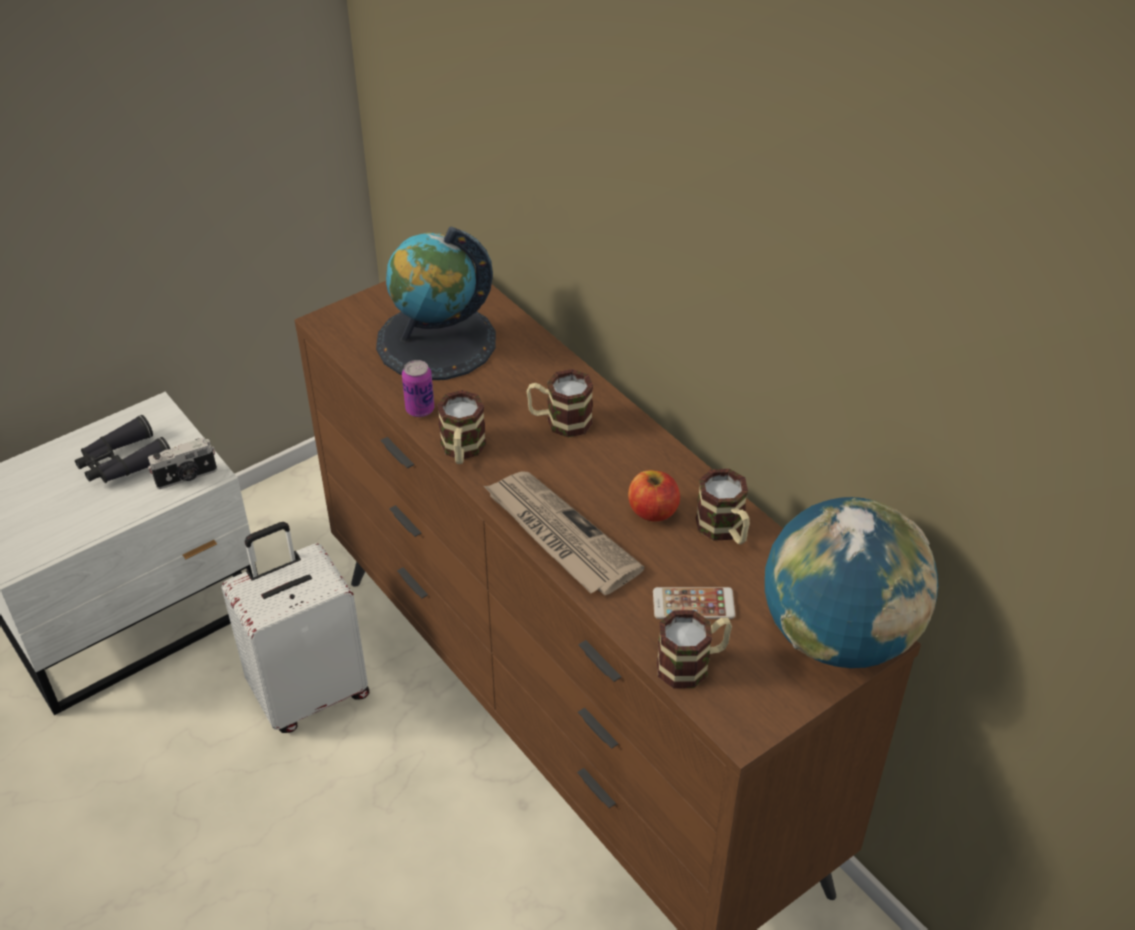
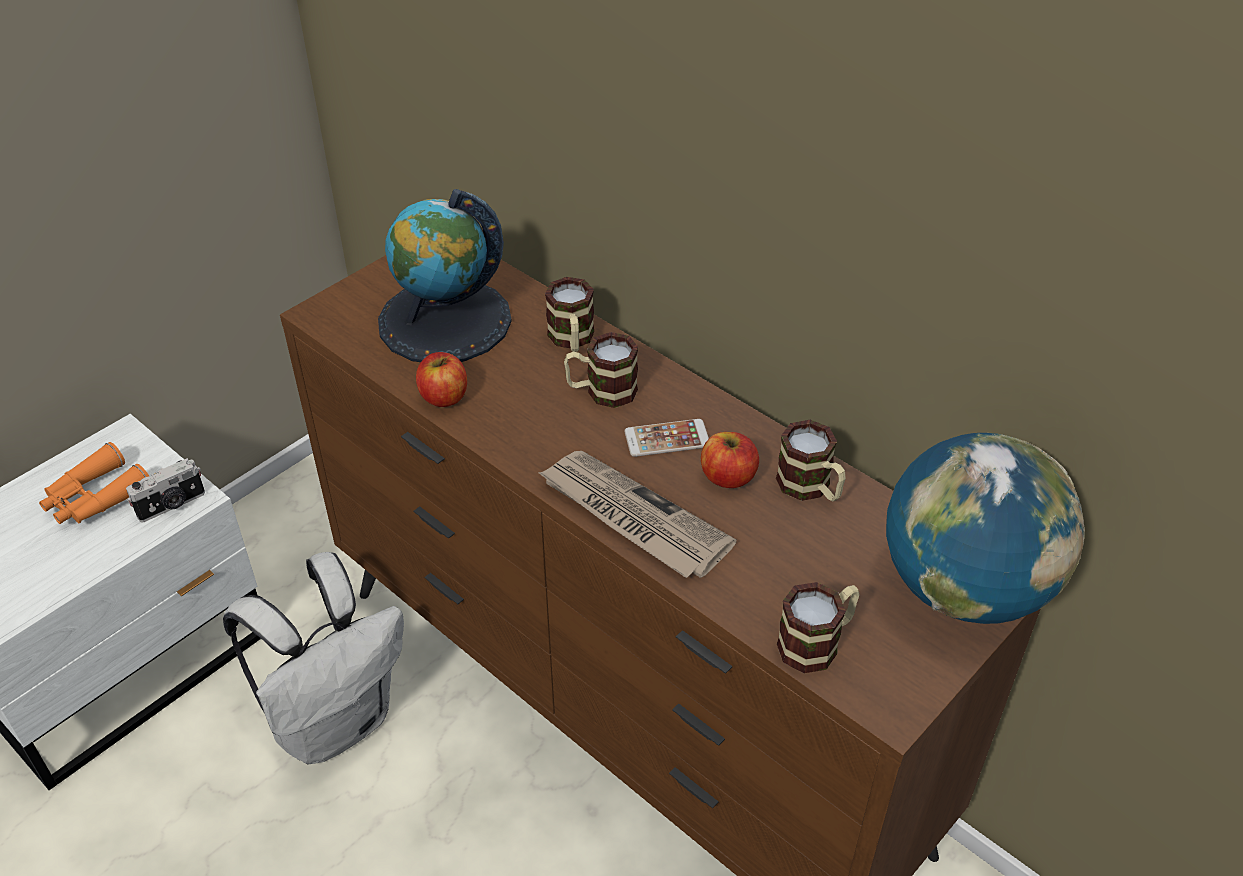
camera: 10 degrees left, 0 degrees up
(123, 463) = (95, 498): black binoculars -> orange binoculars
(310, 692) = (336, 721): white suitcase -> white backpack
(420, 409) = (443, 397): can -> apple
(462, 451) = (501, 436): mug -> mug (572, 340)
(693, 604) = (799, 574): phone -> phone (667, 438)

